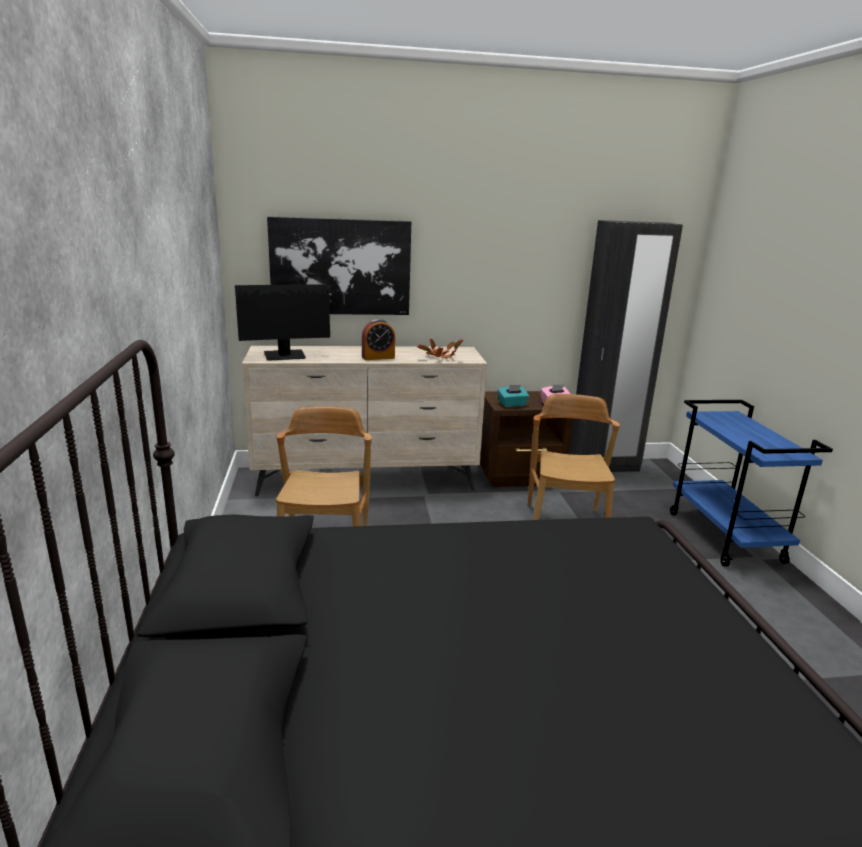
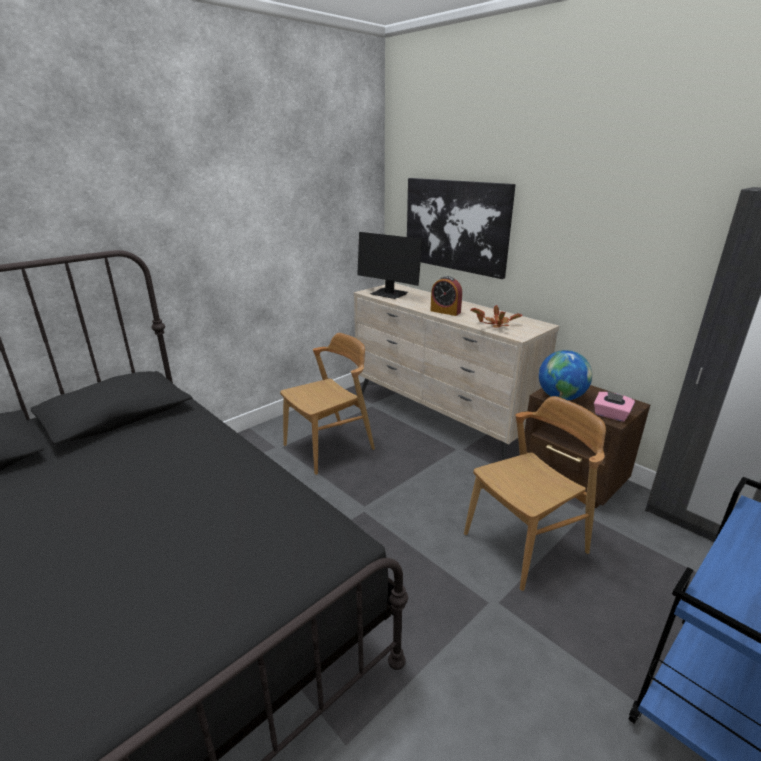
camera: 55 degrees right, 5 degrees up
(512, 404) = (560, 397): turquoise tissue box -> globe

